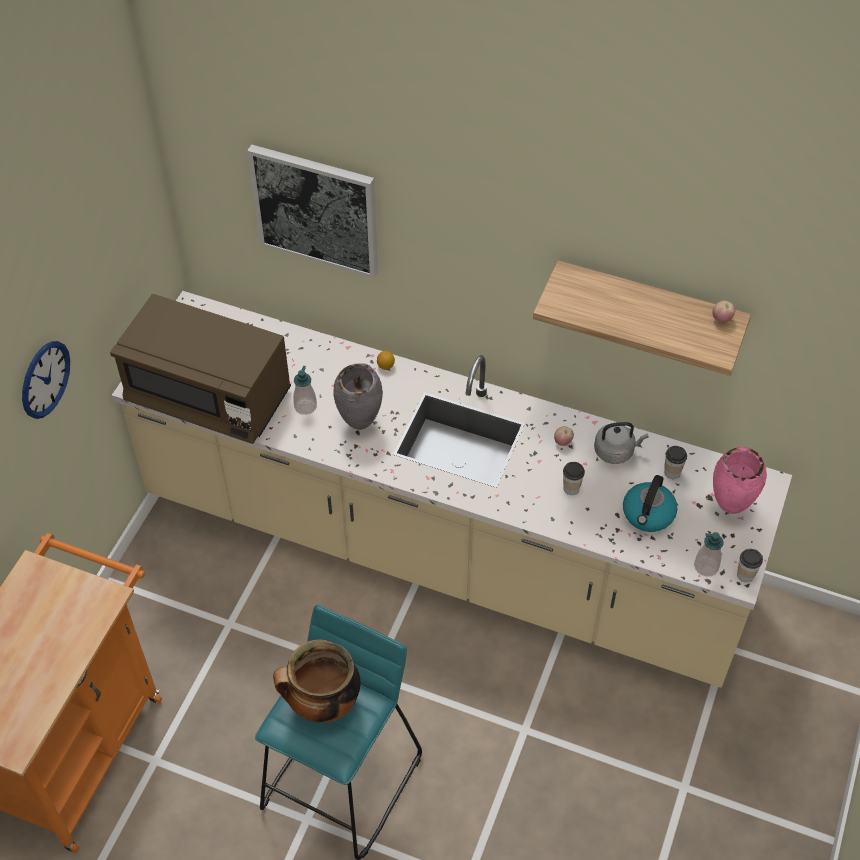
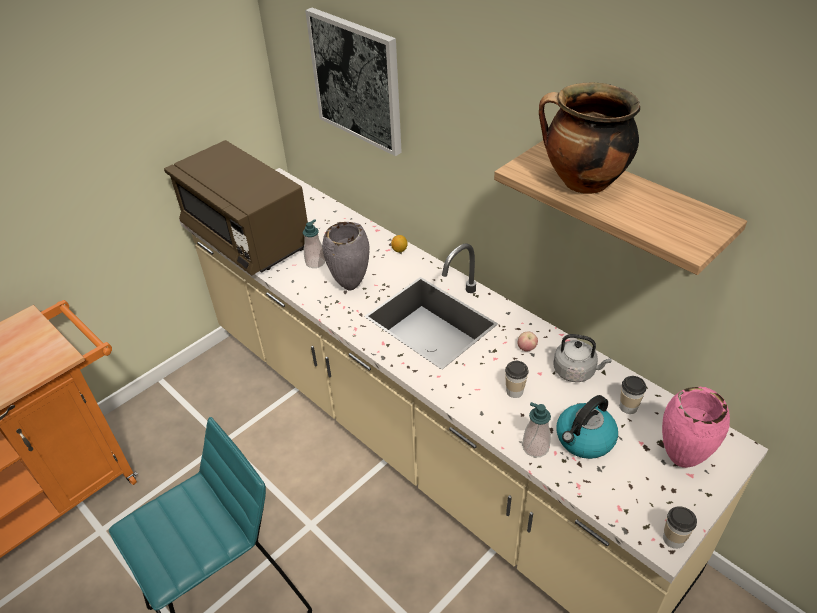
camera: 25 degrees right, 10 degrees down
(45, 379) = (82, 161): wall clock -> none
(322, 704) = (183, 519): cooking pot -> cooking pot (582, 183)
(706, 566) = (629, 514): soap dispenser -> soap dispenser (535, 447)
(721, 319) = (707, 218): apple -> none

